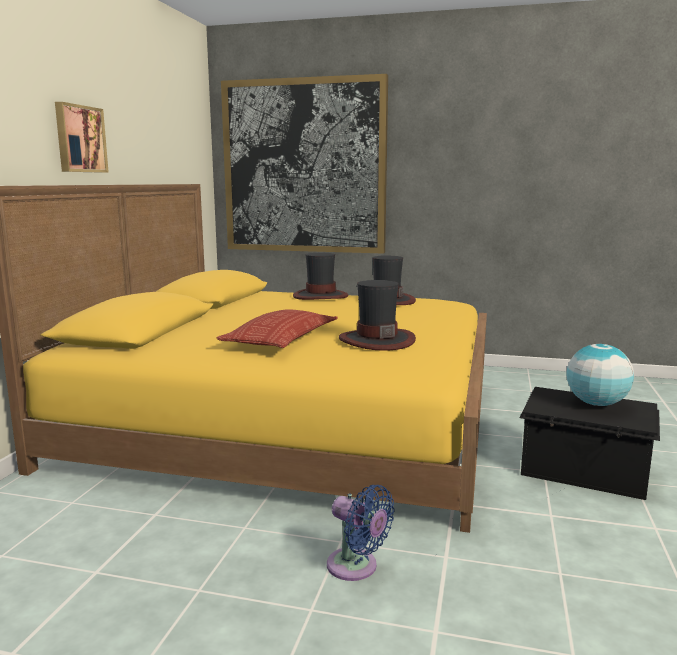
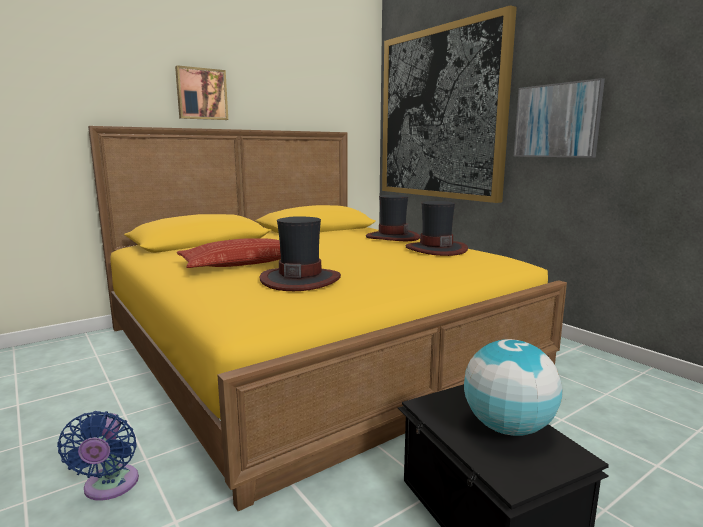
camera: 40 degrees right, 0 degrees up
(435, 179) = (556, 121): none -> picture

